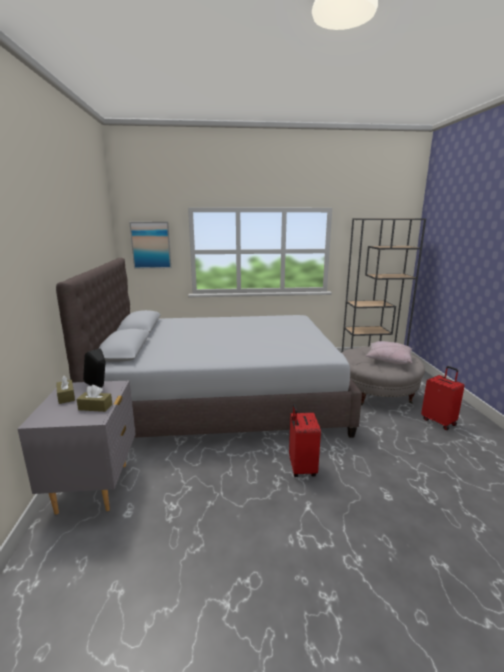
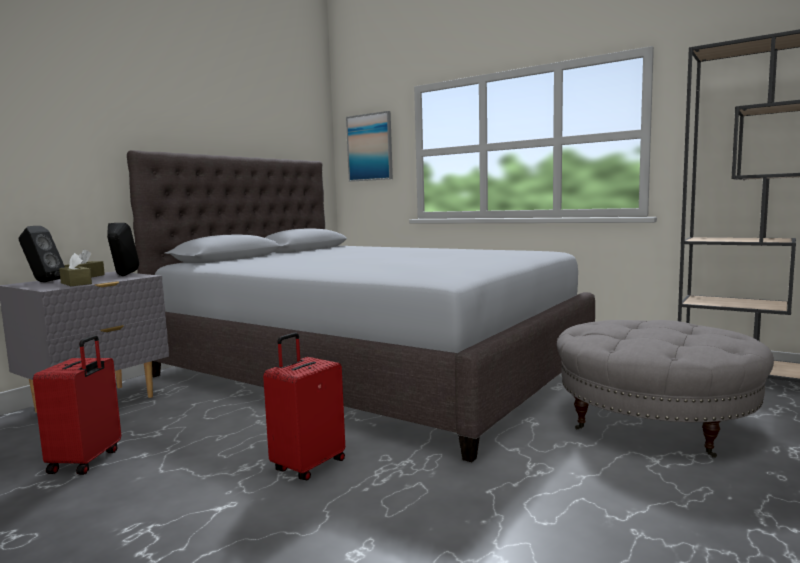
camera: 40 degrees right, 10 degrees down
(49, 412) = (43, 282): none -> black speaker
(388, 360) = (665, 338): purple pillow -> none
(439, 422) = (728, 504): red suitcase -> red suitcase (86, 461)

